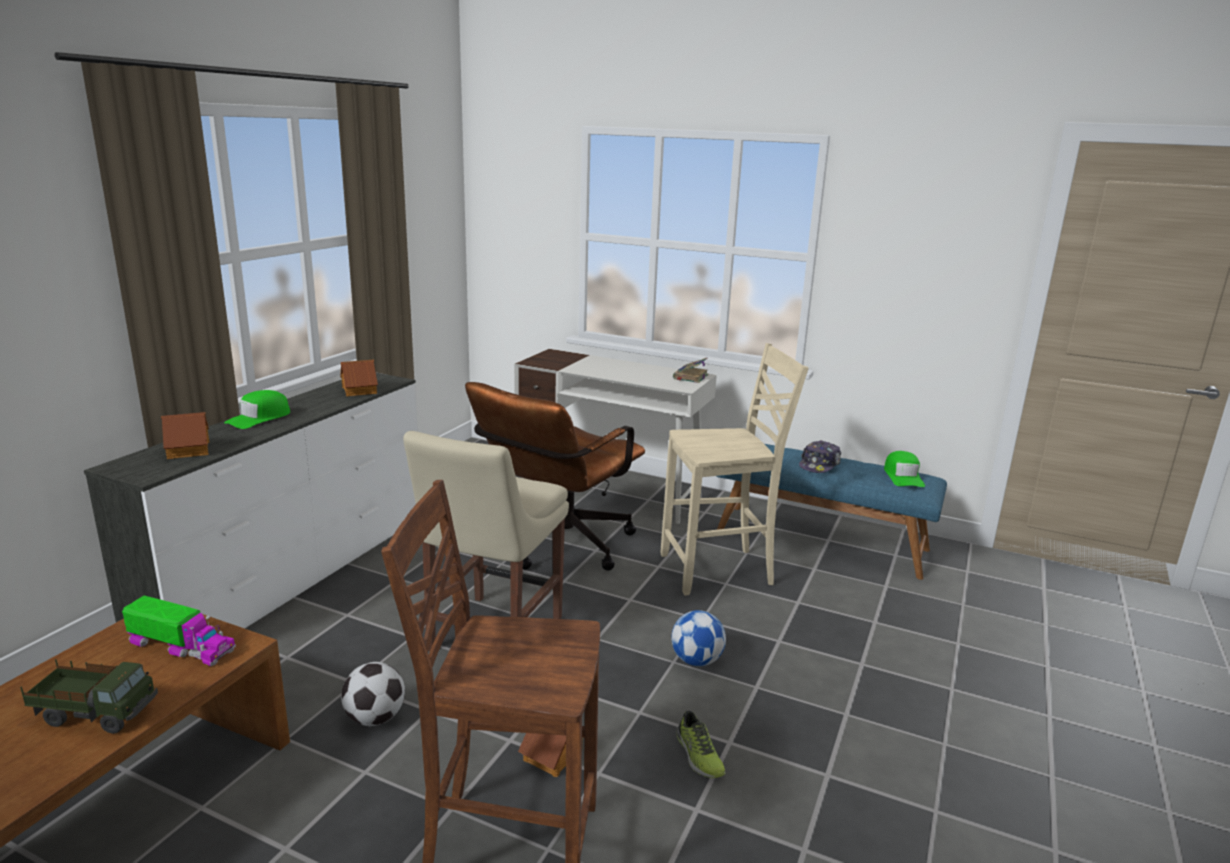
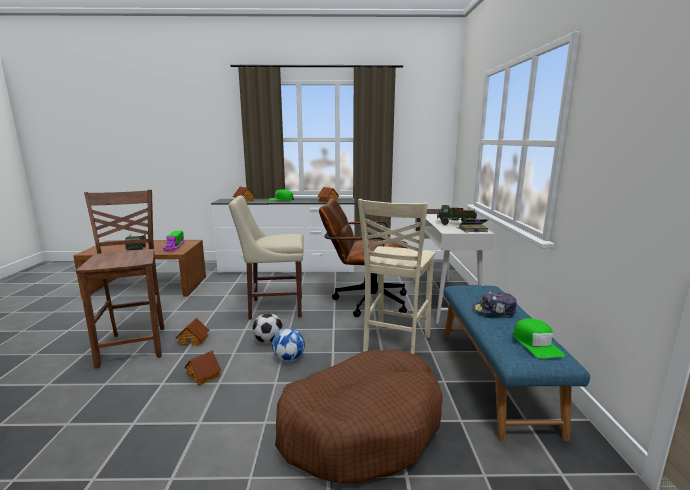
camera: 65 degrees right, 5 degrees down
(375, 718) = (206, 304): football -> football (268, 341)
(646, 373) = (456, 223): none -> toy truck
(698, 755) = (204, 375): shoe -> toy house
(719, 571) = (394, 347): beige chair -> beige chair turned 60 degrees clockwise
(876, 645) = (361, 426): none -> brown dog bed
(903, 476) = (536, 344): green cap -> green cap turned 75 degrees counterclockwise

